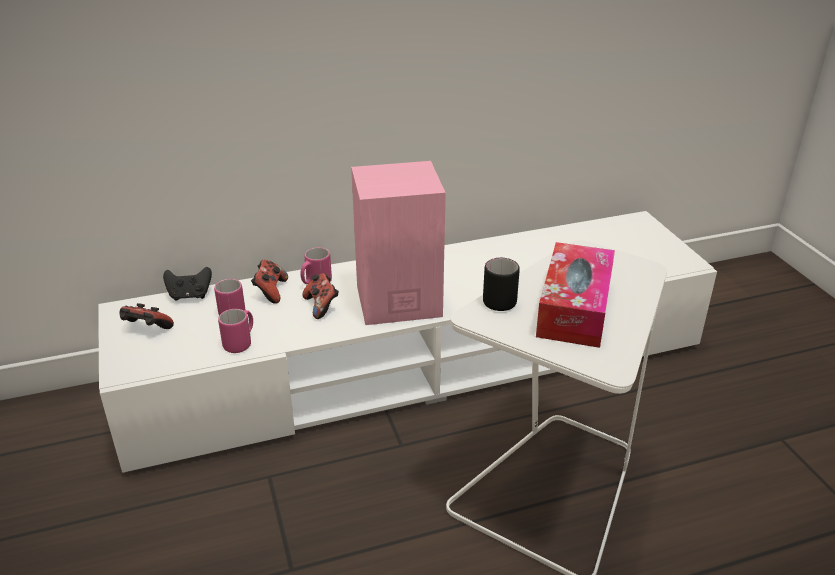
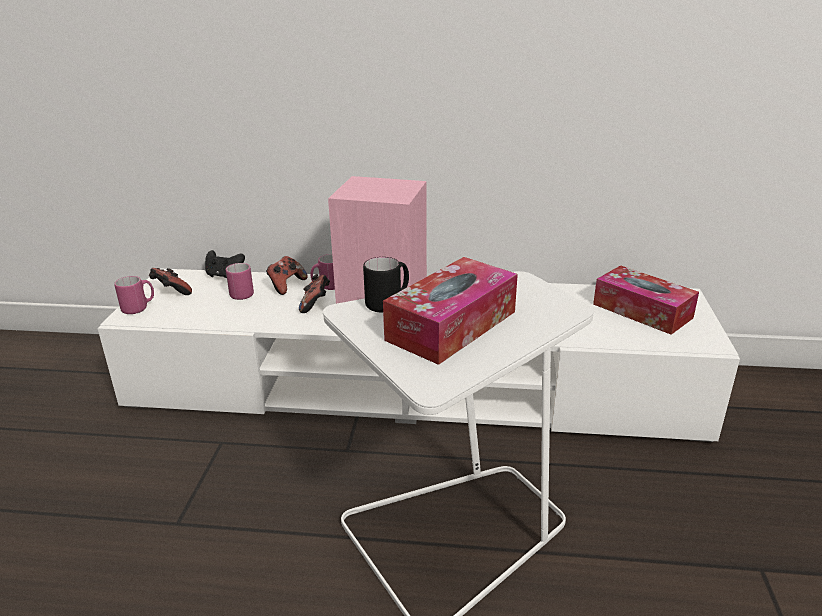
camera: 25 degrees right, 5 degrees down
(240, 343) = (227, 317): pink mug -> pink mug (139, 308)
(617, 243) = (642, 311): none -> tissue box

